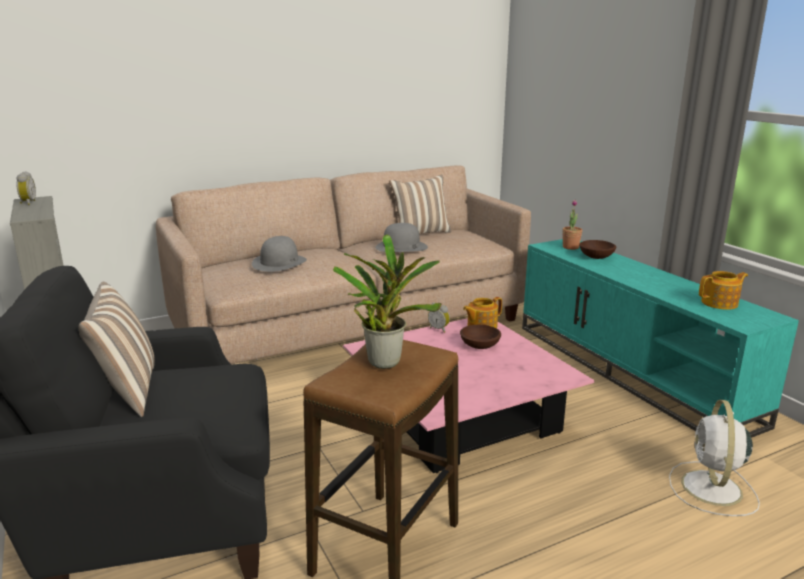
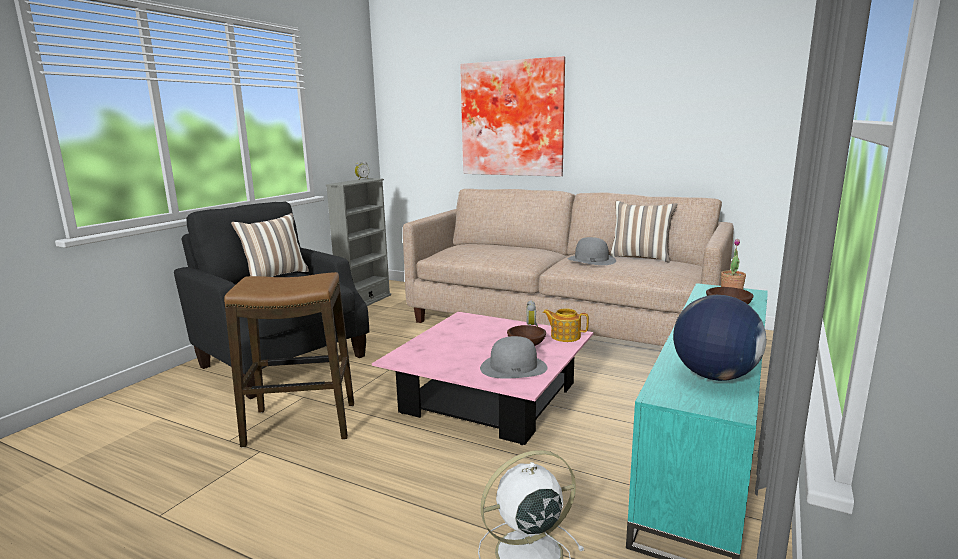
camera: 55 degrees right, 5 degrees down
(221, 91) = (513, 119): none -> picture
(279, 262) = (488, 248): grey hat -> grey hat (513, 367)
(385, 360) = (296, 280): potted plant -> none
(720, 303) = (714, 376): teapot -> globe

